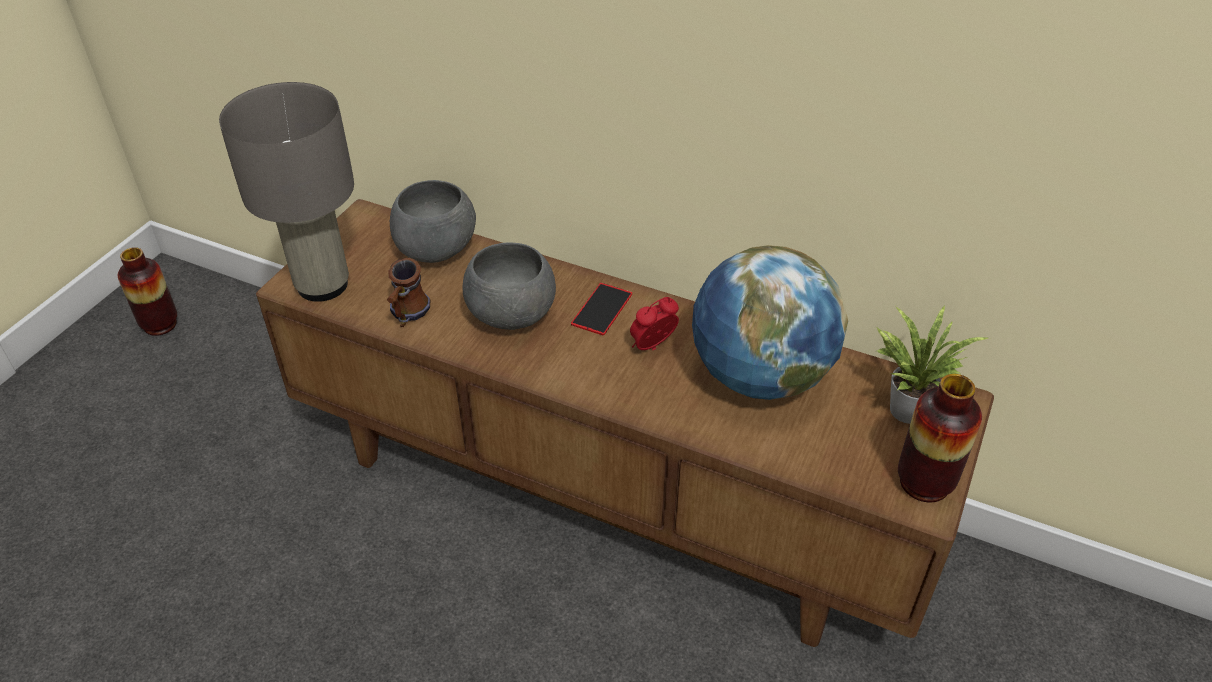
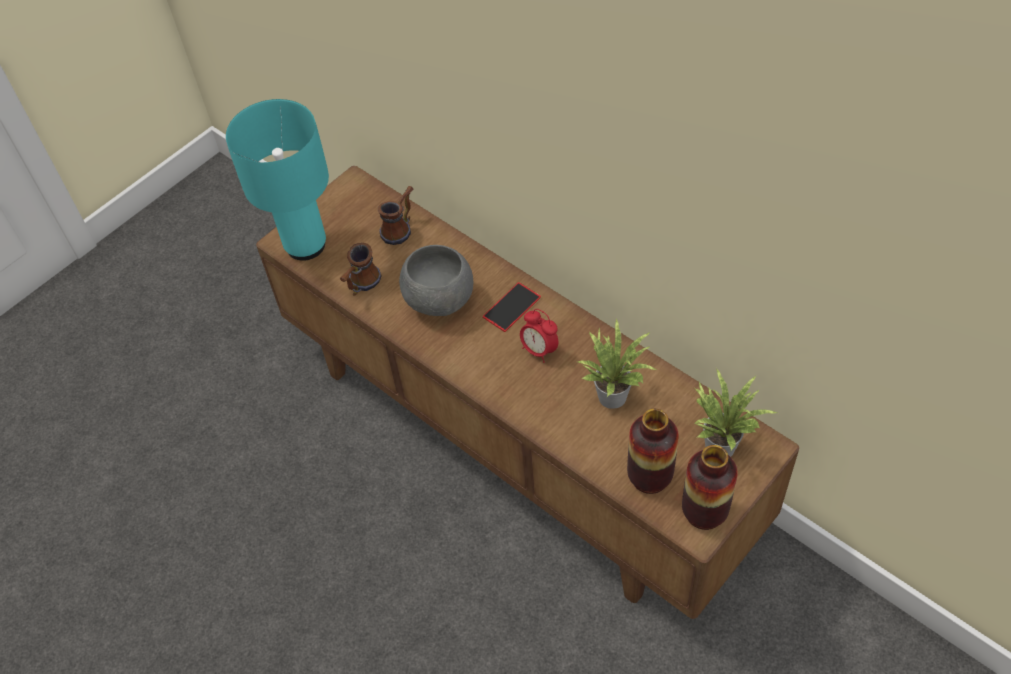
camera: 20 degrees right, 10 degrees up
(160, 325) = (207, 221): vase -> vase (649, 477)
(322, 286) = (305, 246): grey table lamp -> turquoise table lamp
(438, 251) = (401, 228): grey bowl -> mug
(652, 347) = (539, 350): alarm clock -> alarm clock turned 120 degrees counterclockwise
(760, 377) = (613, 393): globe -> potted plant

